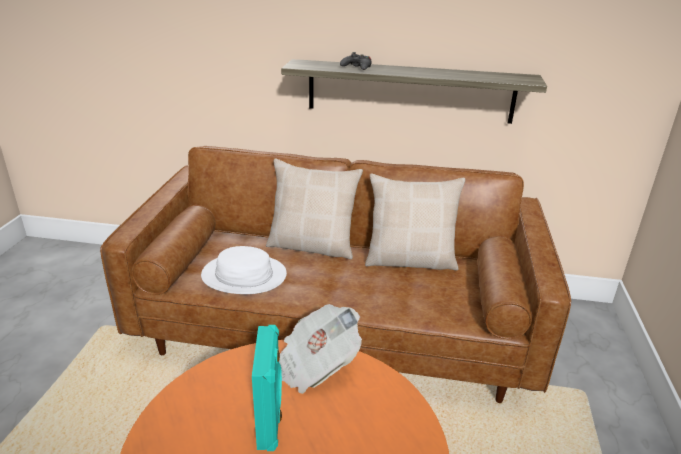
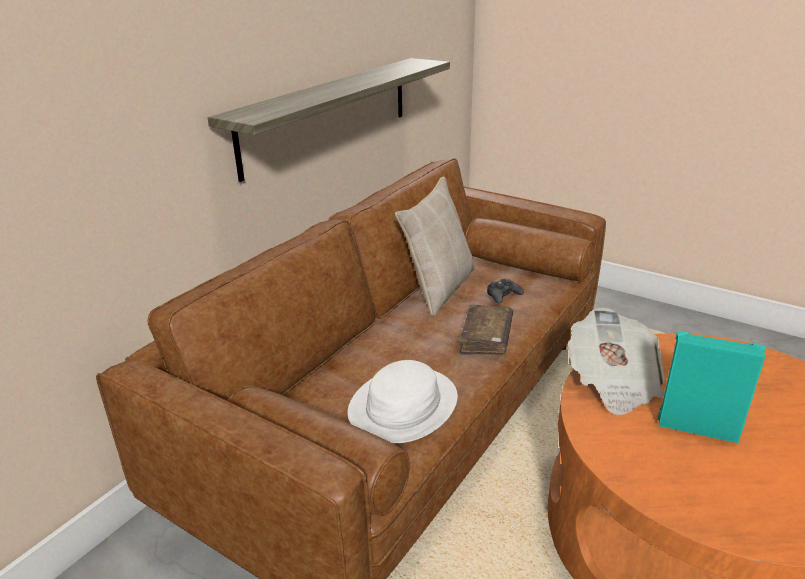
camera: 65 degrees left, 0 degrees up
(312, 246) = (364, 340): beige pillow -> none
(347, 294) = (486, 338): none -> brown book
(357, 67) = (302, 97): black game controller -> black game controller (503, 295)

